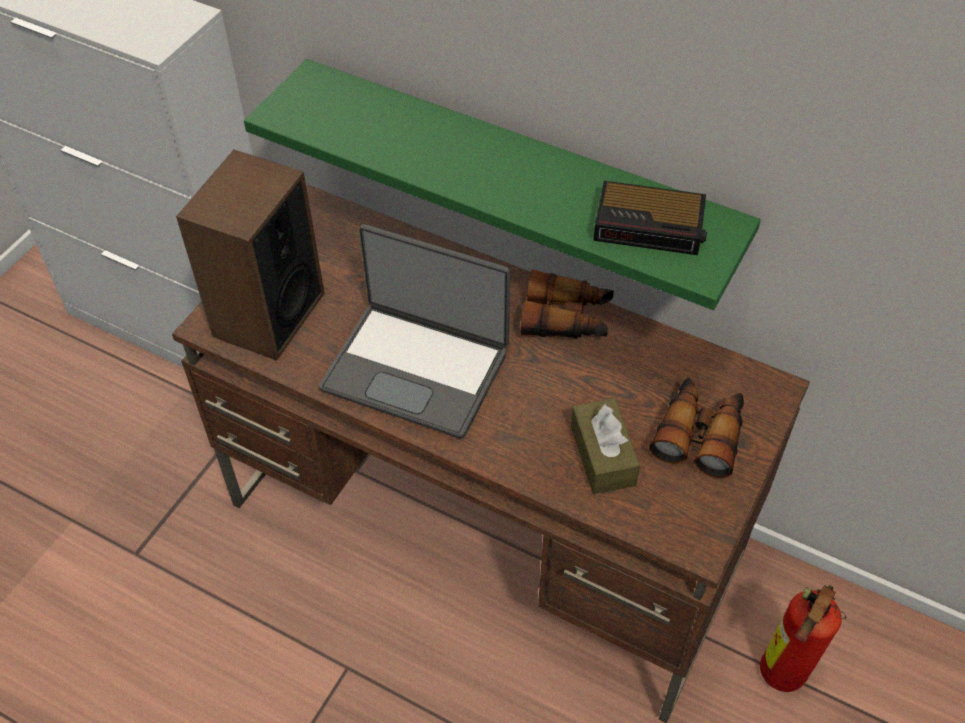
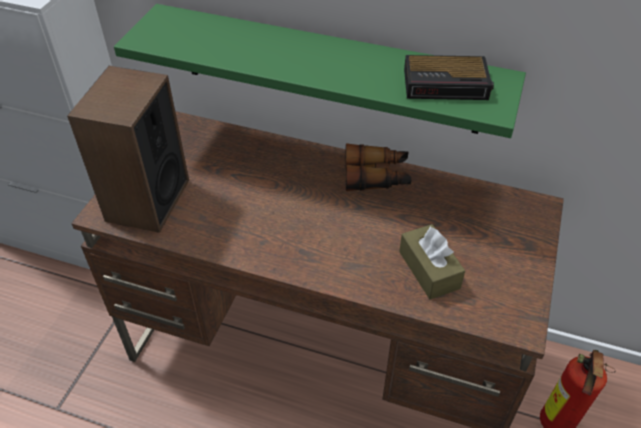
camera: 10 degrees left, 5 degrees down
(417, 368) = (271, 225): laptop -> none
(699, 433) = (496, 244): binoculars -> none

